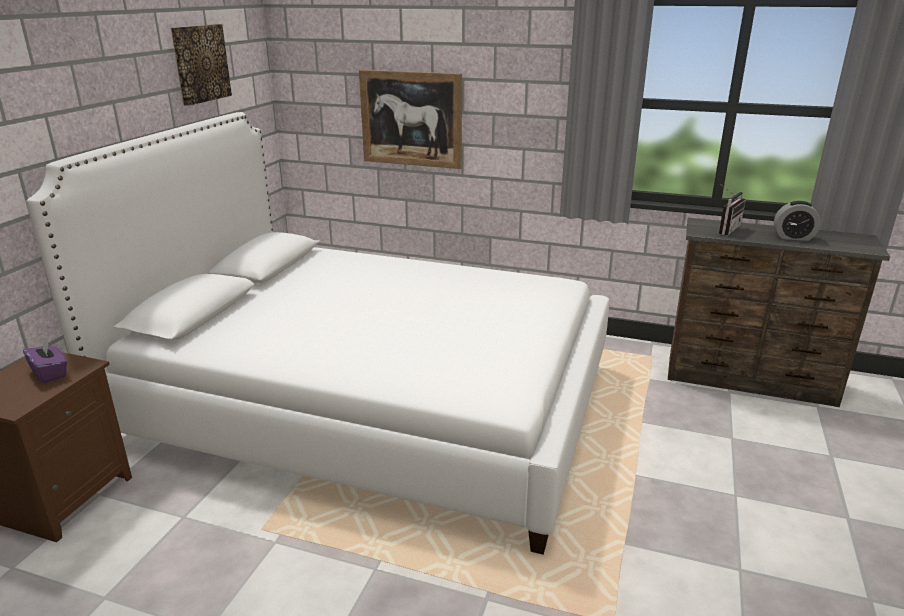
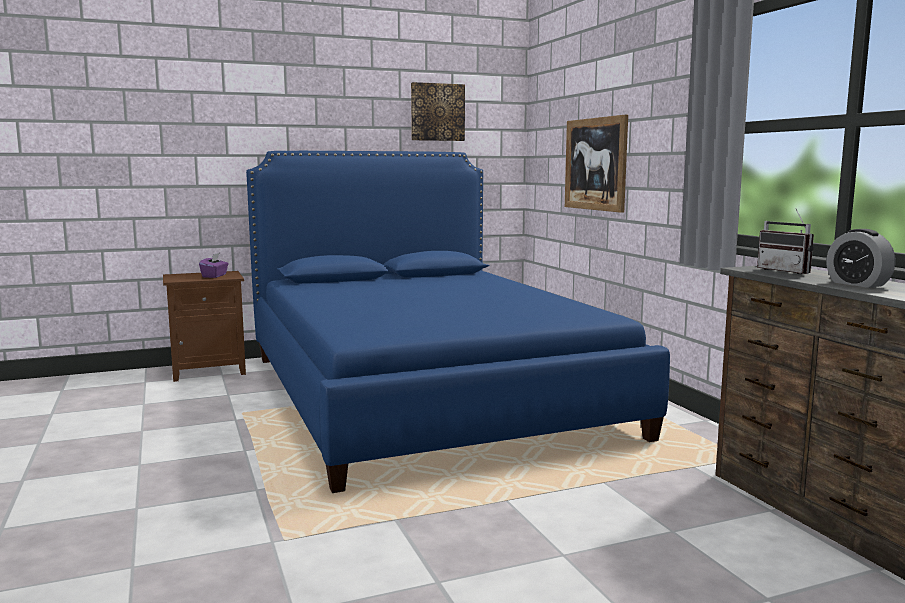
camera: 50 degrees right, 15 degrees down
(371, 403) = (424, 393): white bed -> blue bed
(724, 229) = (787, 271): radio -> radio turned 60 degrees clockwise

